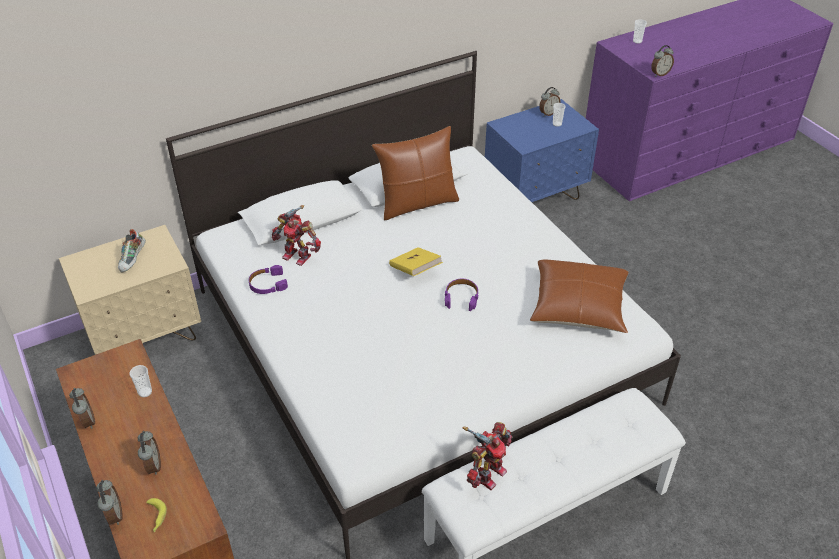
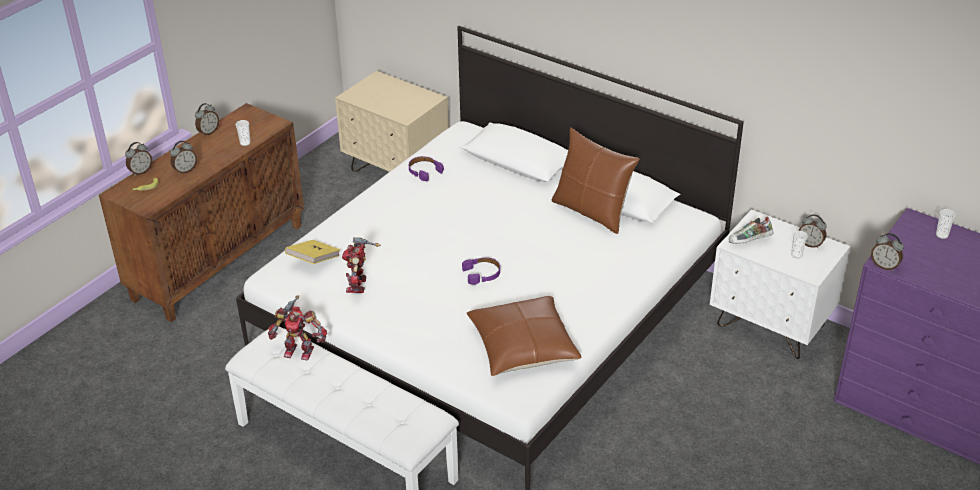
camera: 65 degrees right, 5 degrees down
(133, 260) = (397, 100): shoe -> shoe (749, 241)
(298, 255) = (469, 173): toy robot -> toy robot (358, 285)
(415, 270) = (498, 238): yellow book -> yellow book (313, 261)
(534, 197) = (770, 326): blue nightstand -> white nightstand

